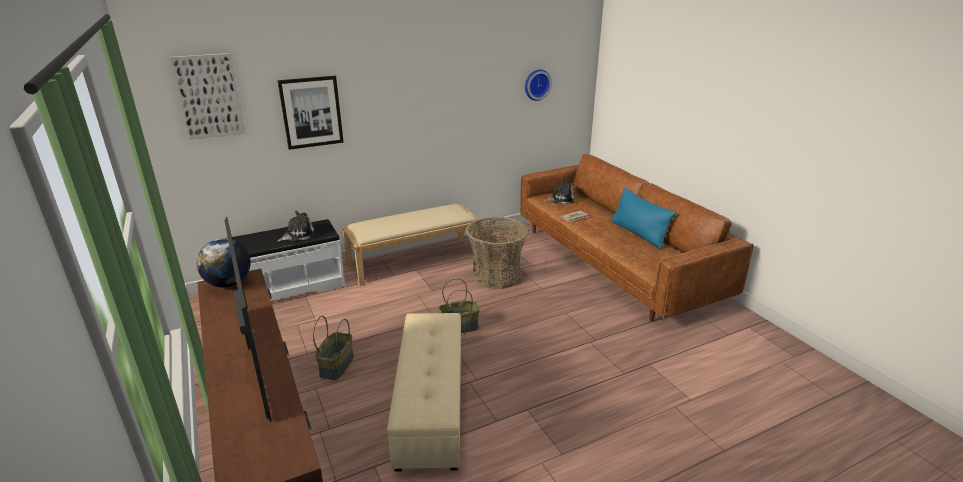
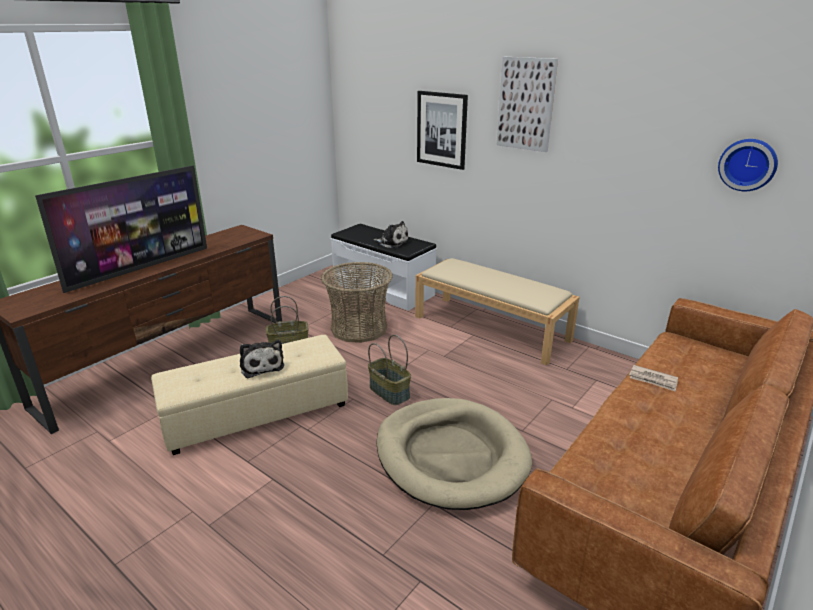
camera: 65 degrees right, 0 degrees up
(209, 96) = (371, 96): picture -> picture (526, 104)
(229, 284) = (242, 232): globe -> none
(496, 276) = (516, 387): basket -> basket (359, 328)
(549, 322) = (451, 456): none -> beige dog bed
(561, 199) = (700, 356): plush toy -> plush toy (261, 365)
(638, 234) = (685, 454): blue pillow -> none

